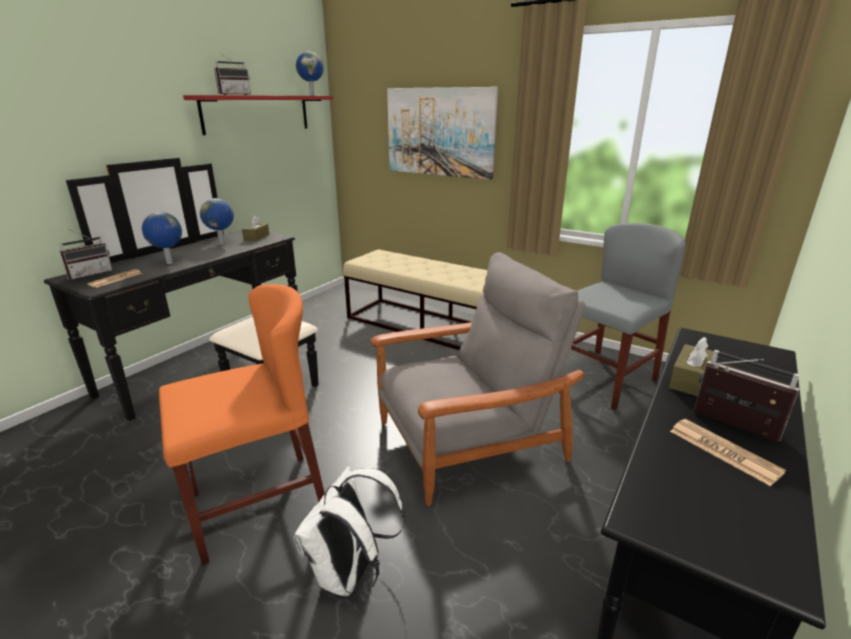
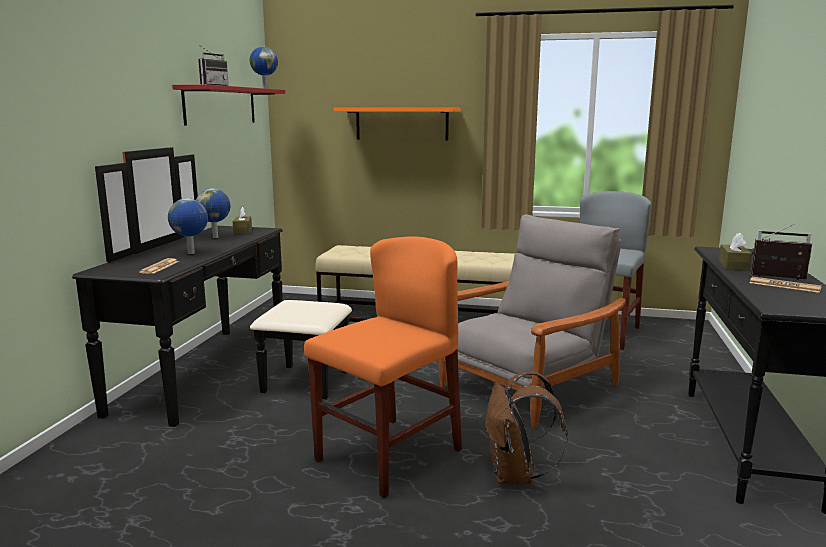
camera: 20 degrees left, 10 degrees down
(90, 274) = (119, 266): radio -> none
(350, 574) = (515, 476): white backpack -> brown backpack
(440, 132) = (401, 123): picture -> orange shelf

